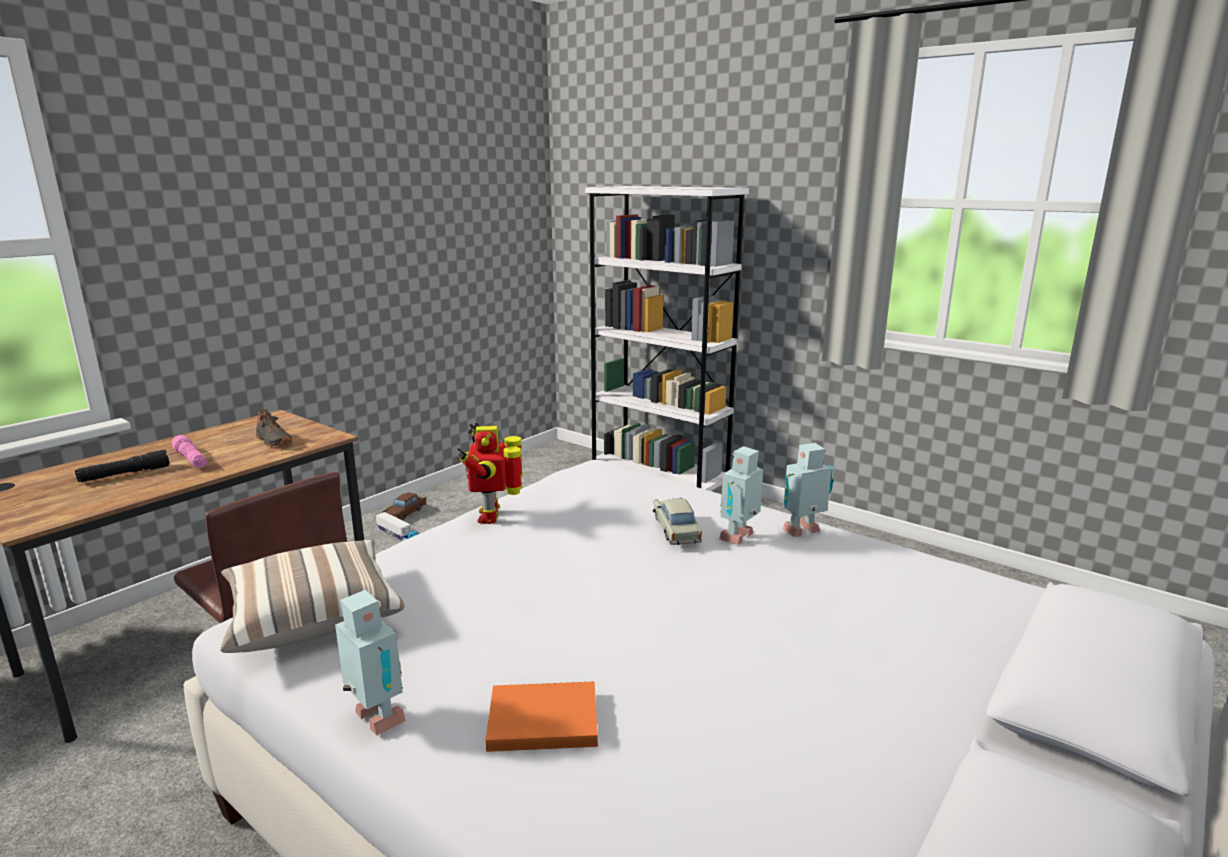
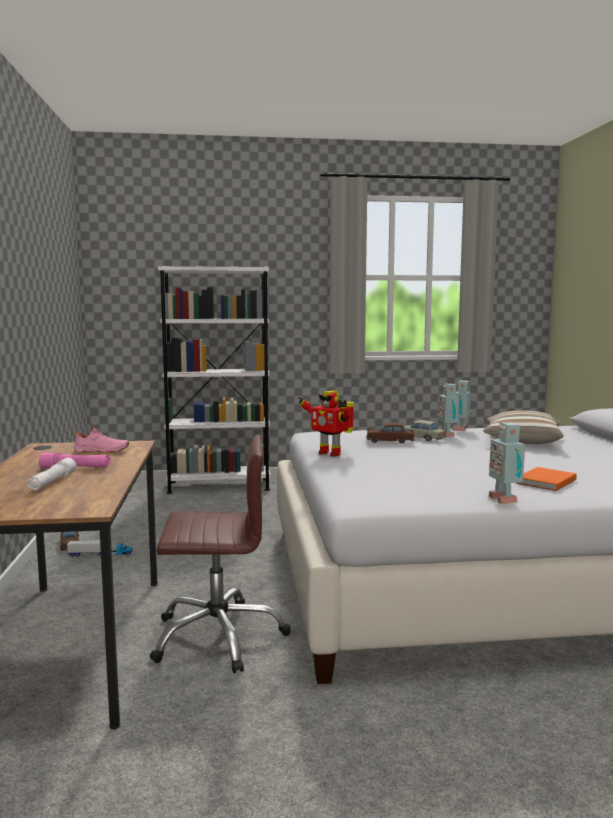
camera: 45 degrees left, 10 degrees down
(125, 474) = (52, 482): black flashlight -> white flashlight
(272, 441) = (101, 452): black shoe -> pink shoe
(312, 617) = (376, 494): pillow -> pillow (521, 442)
(376, 721) = (504, 499): toy robot -> toy robot turned 105 degrees counterclockwise
(610, 520) = (390, 441): none -> brown toy car

